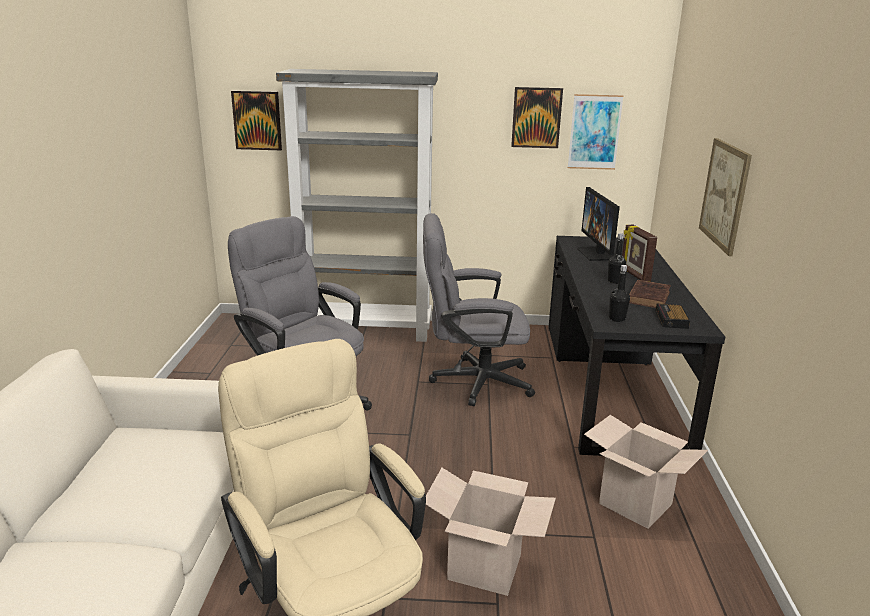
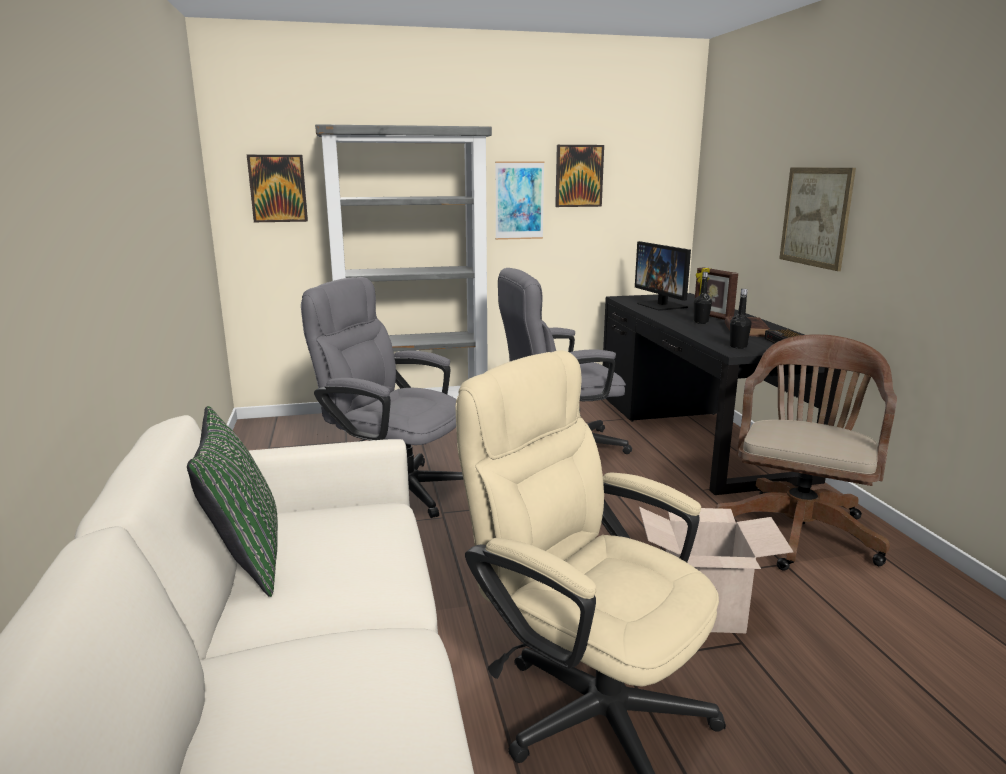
camera: 15 degrees left, 5 degrees down
(87, 468) = (246, 558): none -> green pillow
(594, 132) = (634, 189): picture -> picture (519, 200)
(635, 504) = (798, 529): cardboard box -> brown office chair

